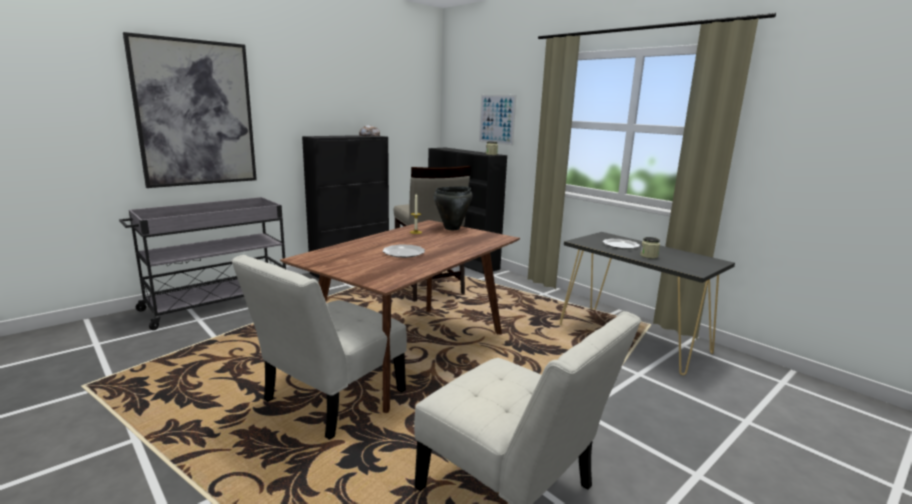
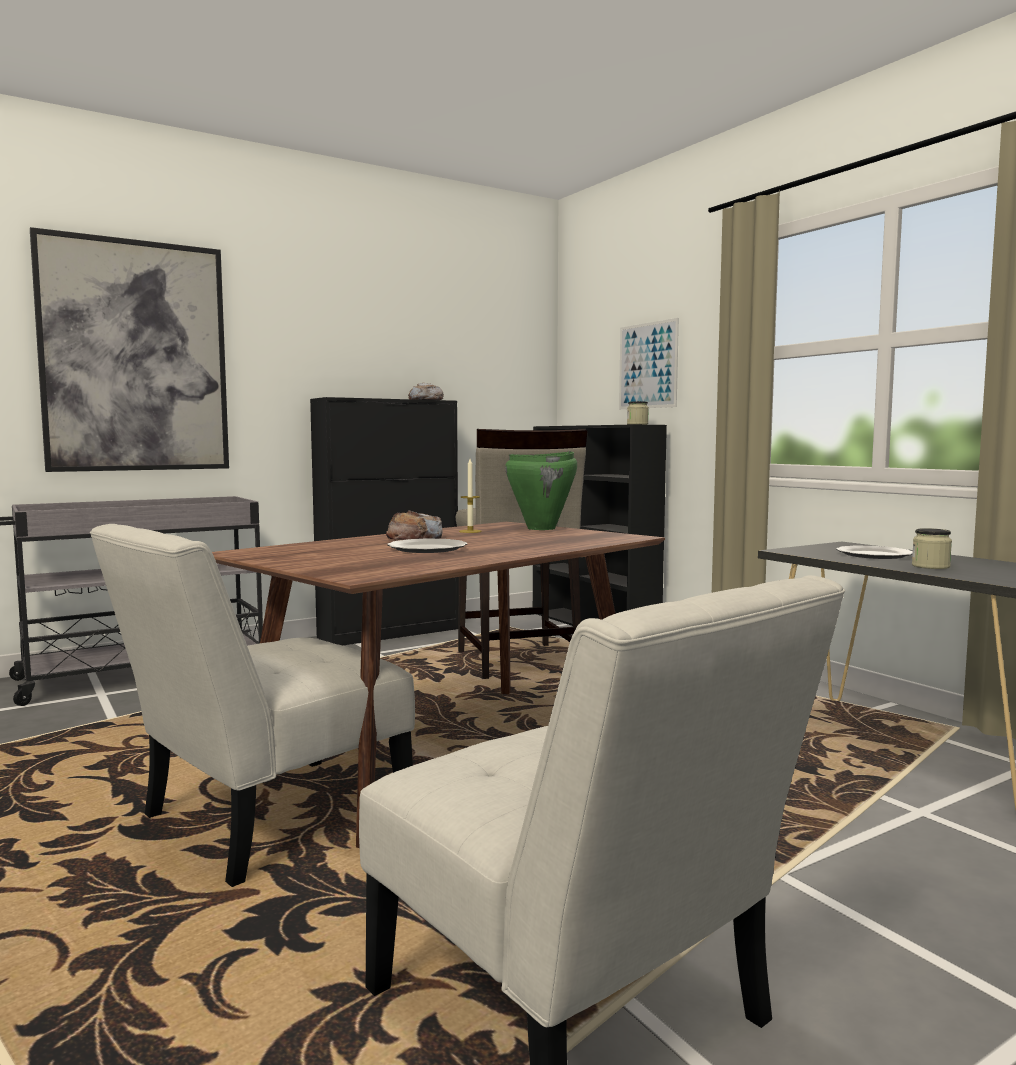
camera: 10 degrees right, 10 degrees down
(389, 240) = (414, 537): none -> bread
(452, 228) = (542, 528): black cooking pot -> green cooking pot

